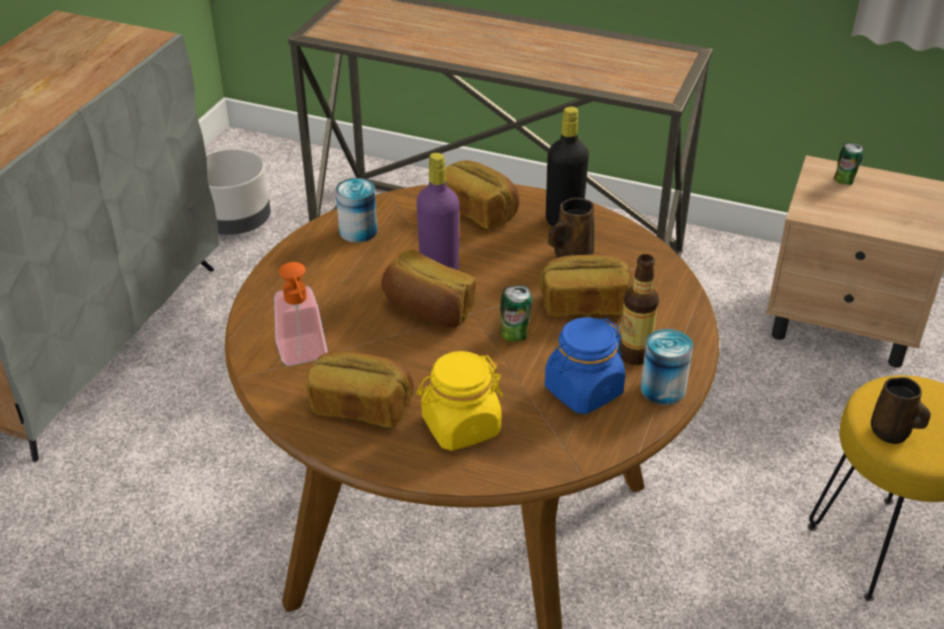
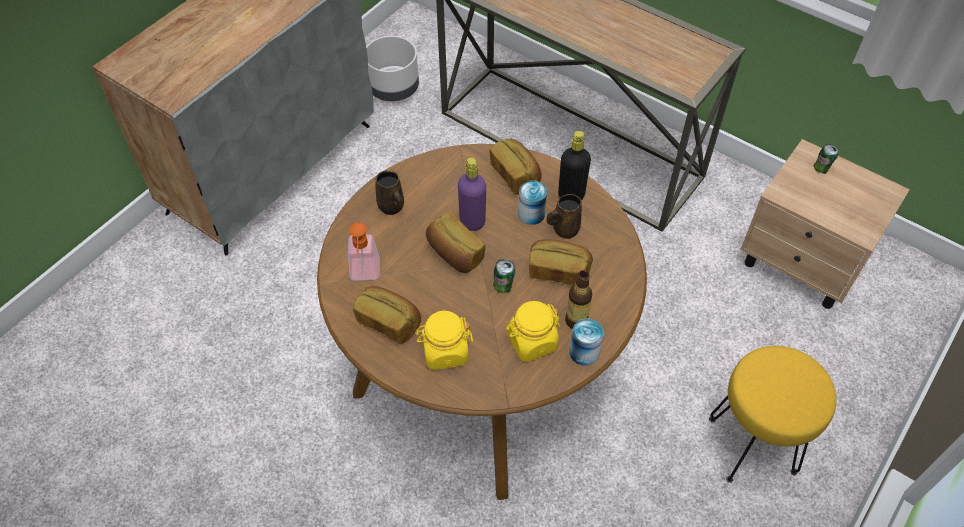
camera: 15 degrees right, 15 degrees up
(358, 231) = (429, 177): can -> can (531, 214)
(583, 391) = (531, 342): blue jar -> yellow jar
(892, 433) = (758, 393): brown mug -> brown mug (392, 207)

